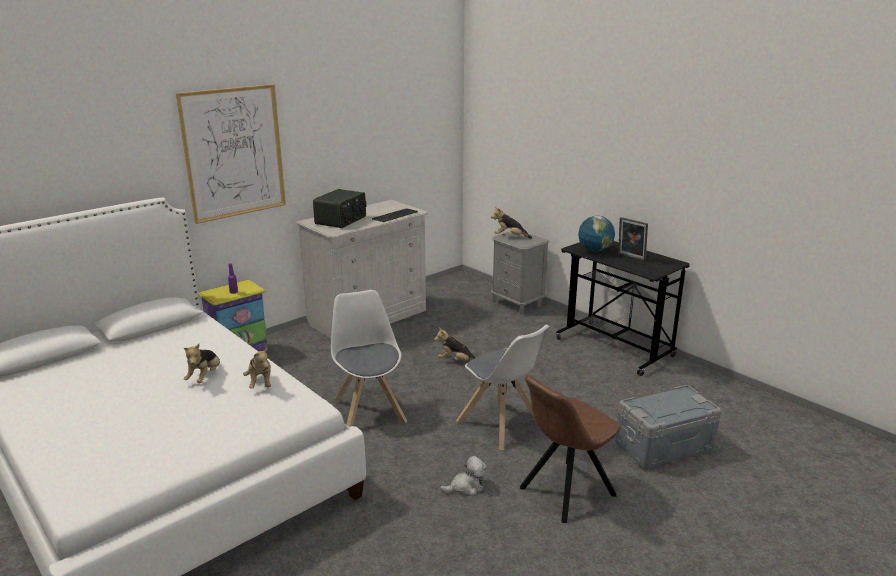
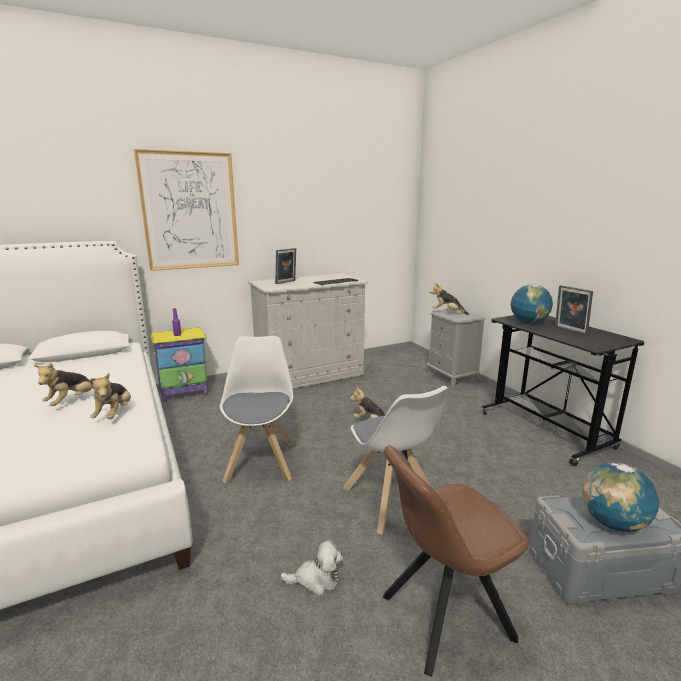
camera: 15 degrees right, 5 degrees down
(341, 220) = (286, 282): radio -> picture frame
(671, 410) = (613, 523): none -> globe

